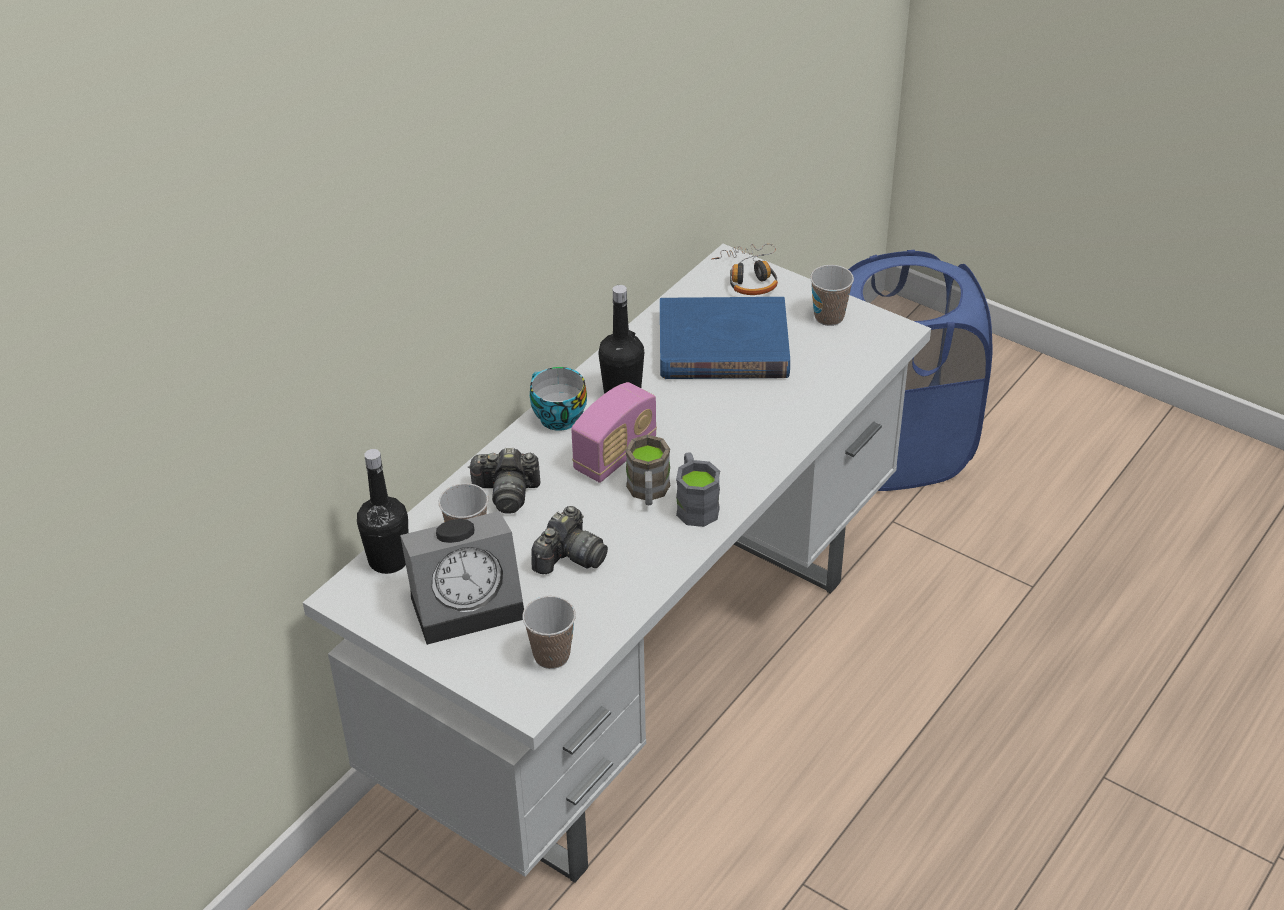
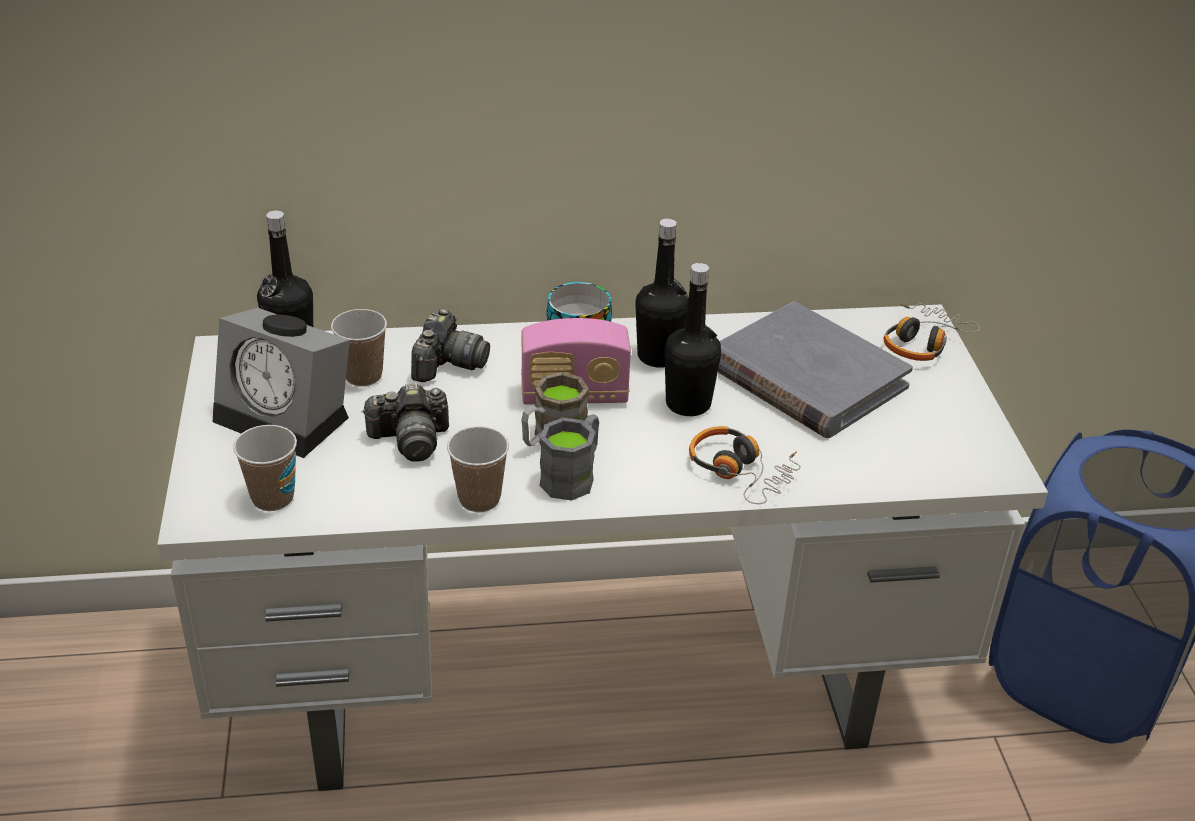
camera: 45 degrees right, 5 degrees down
(507, 493) = (448, 364): camera -> camera turned 120 degrees counterclockwise
(686, 412) = (688, 404): none -> black bottle
(723, 346) = (806, 377): blue book -> grey book
(776, 432) = (740, 472): none -> headphones
(829, 317) = (950, 417): cup -> cup (479, 499)

